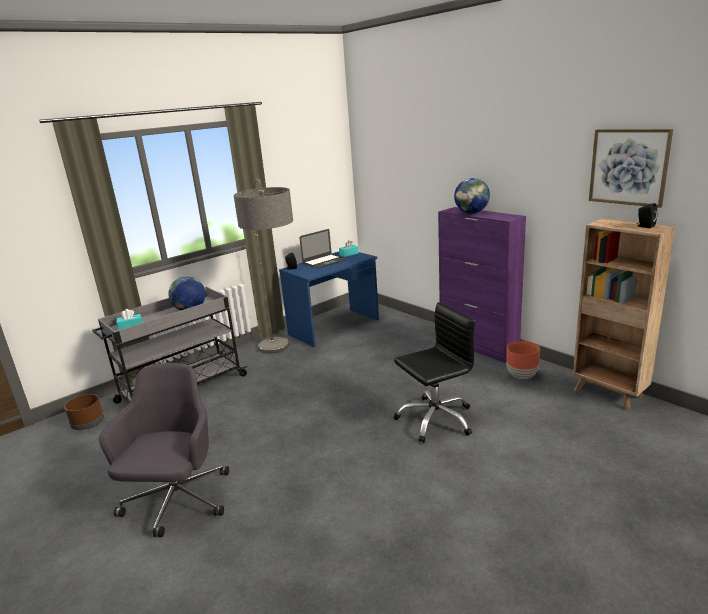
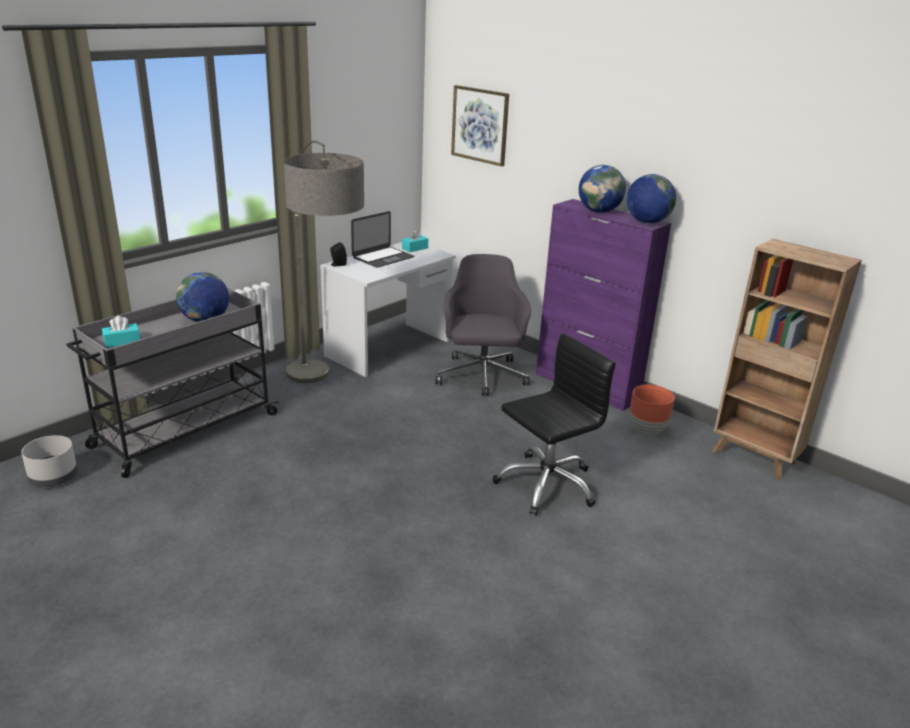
camera: 10 degrees left, 5 degrees up
(88, 423) = (54, 477): brown planter -> grey planter
(177, 502) = (218, 591): grey office chair -> grey office chair (481, 377)
(335, 327) = (389, 349): blue desk -> white desk
(506, 216) = (647, 222): none -> globe
(628, 167) = (813, 177): picture -> picture (480, 125)
(644, 226) = (826, 256): black speaker -> none

